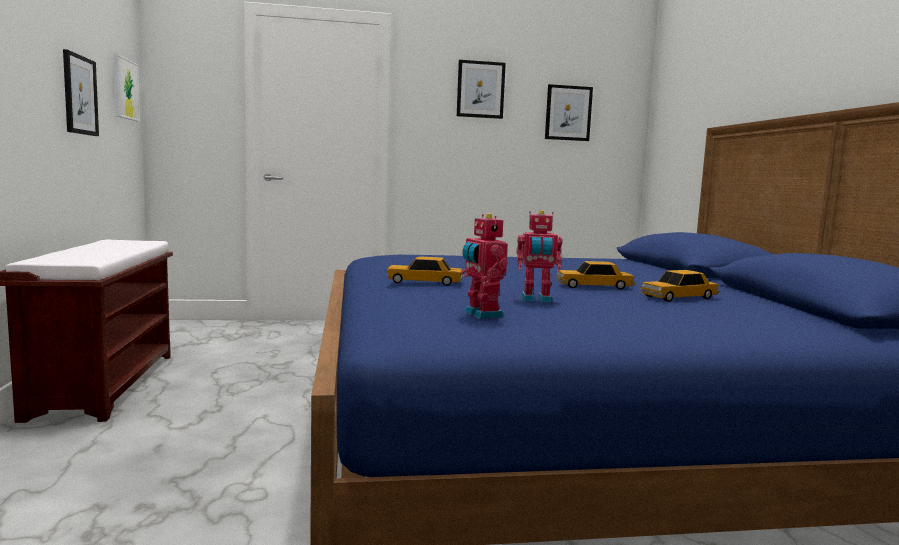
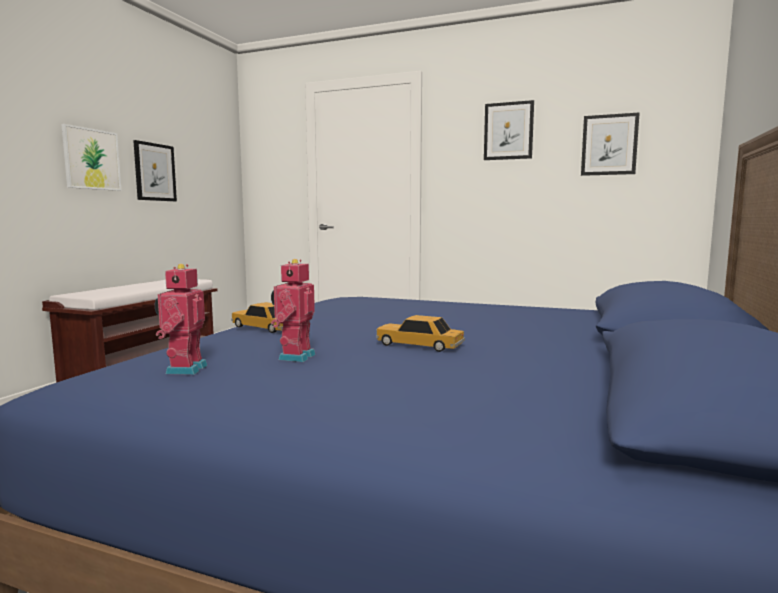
camera: 30 degrees right, 0 degrees up
(125, 89) = (216, 164): picture -> picture (91, 159)
(536, 299) = (294, 357): toy robot -> toy robot turned 75 degrees clockwise
(679, 297) = (477, 370): toy car -> none

